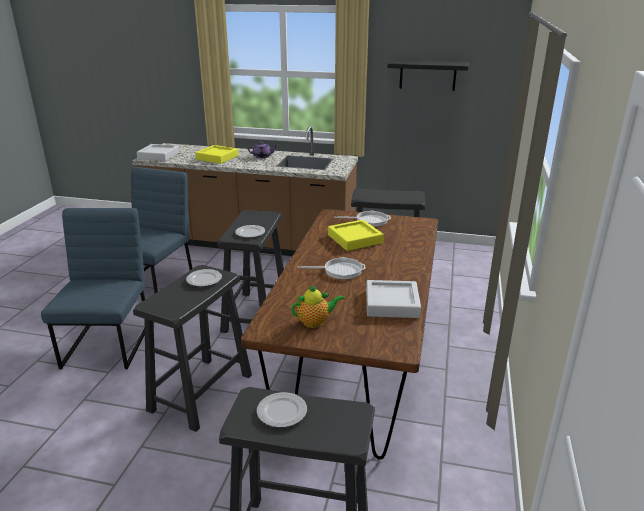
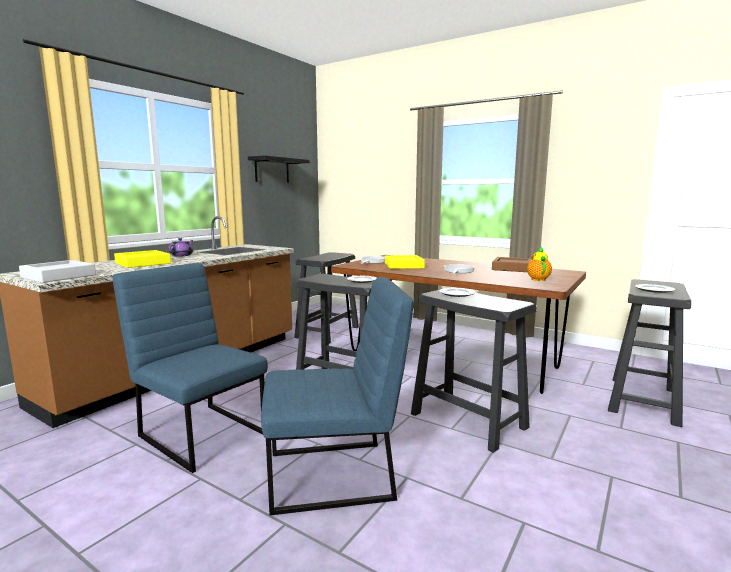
camera: 70 degrees left, 15 degrees down
(109, 343) = (334, 475): blue chair -> blue chair turned 150 degrees clockwise
(392, 303) = (512, 268): grey tray -> brown tray

